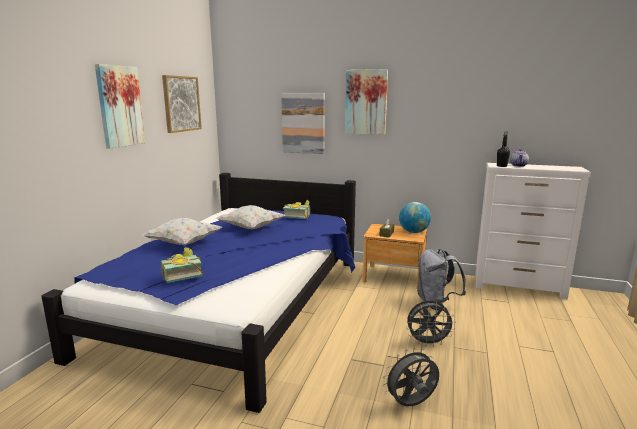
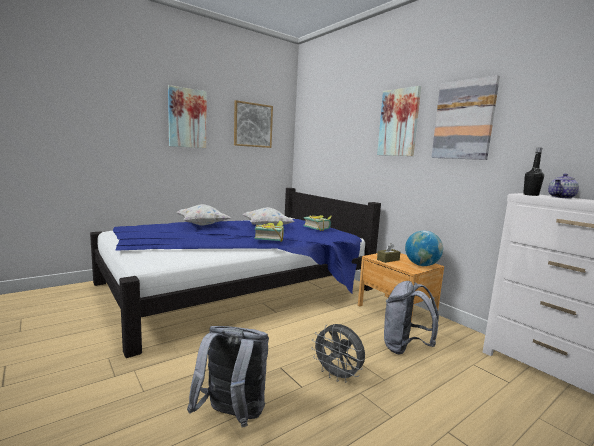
camera: 35 degrees right, 5 degrees down
(181, 275) = (155, 237): book -> book (270, 238)
(303, 123) = (348, 145): picture -> picture (464, 120)
(411, 404) = (232, 417): grey fan -> grey backpack

